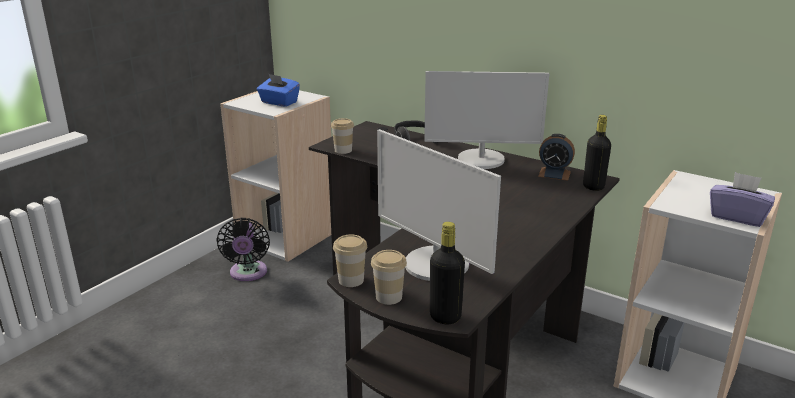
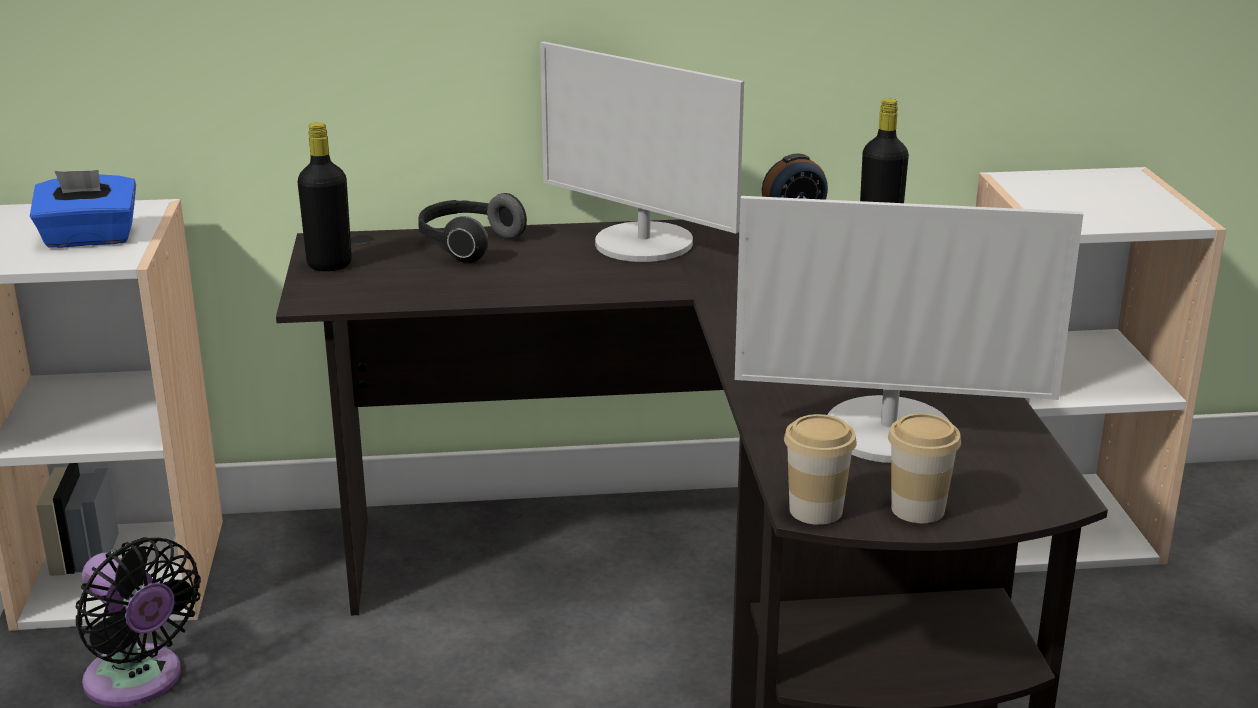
camera: 40 degrees left, 0 degrees up
(343, 150) = (364, 301): cup -> none
(445, 317) = (1041, 500): black bottle -> black bottle (329, 265)
(481, 160) = (643, 244): monitor -> monitor turned 75 degrees clockwise
(737, 217) = (1161, 214): purple tissue box -> none

